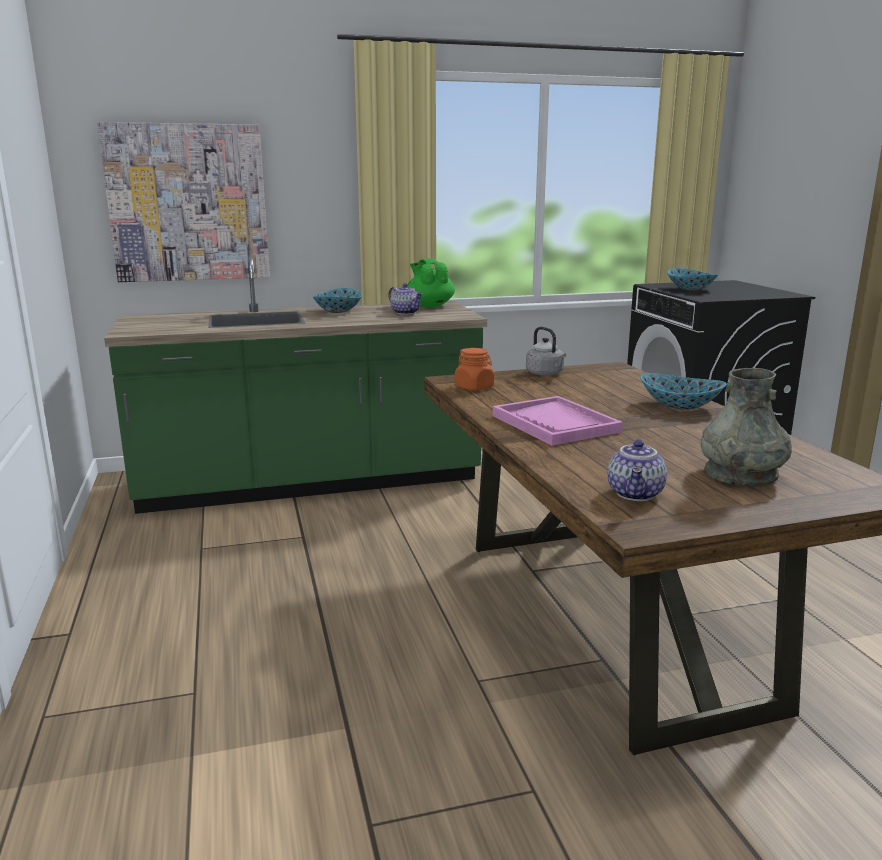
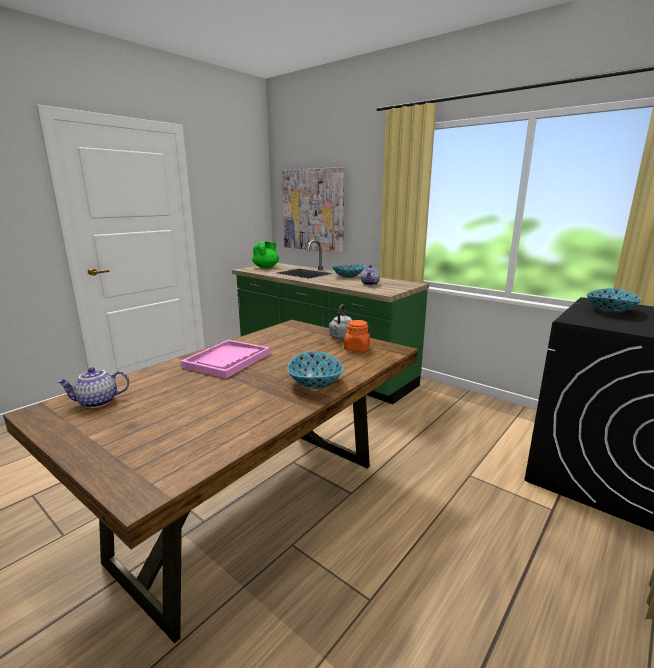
camera: 55 degrees right, 0 degrees up
(430, 306) = (401, 283): green teapot -> green teapot (266, 267)
(474, 387) = (283, 331): orange jar -> orange jar (357, 348)
(741, 474) = (155, 427): grey vase -> none

